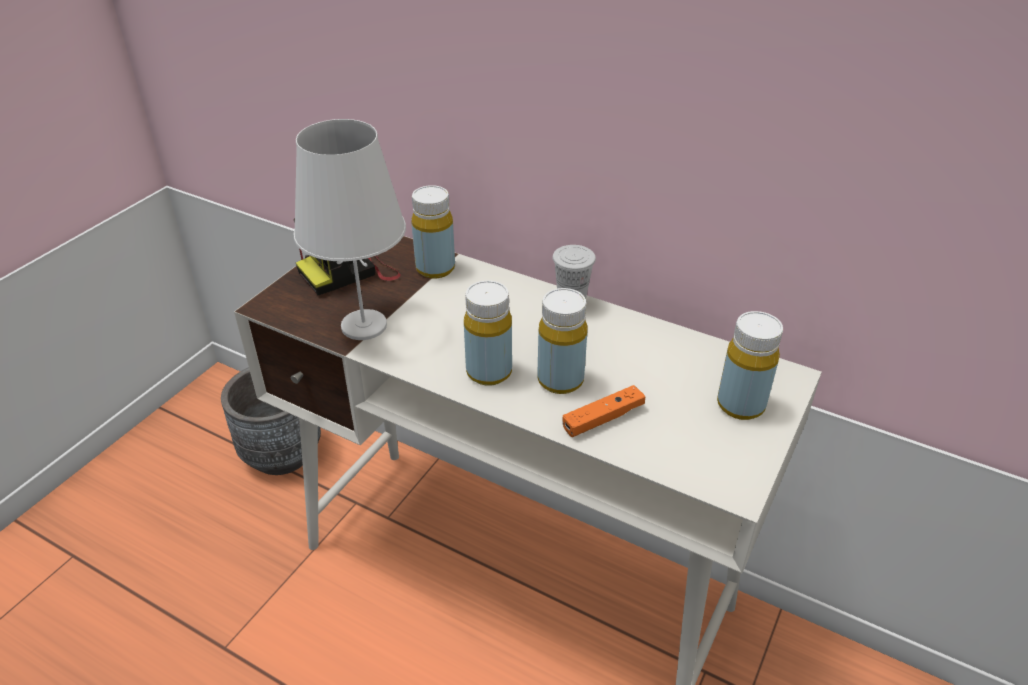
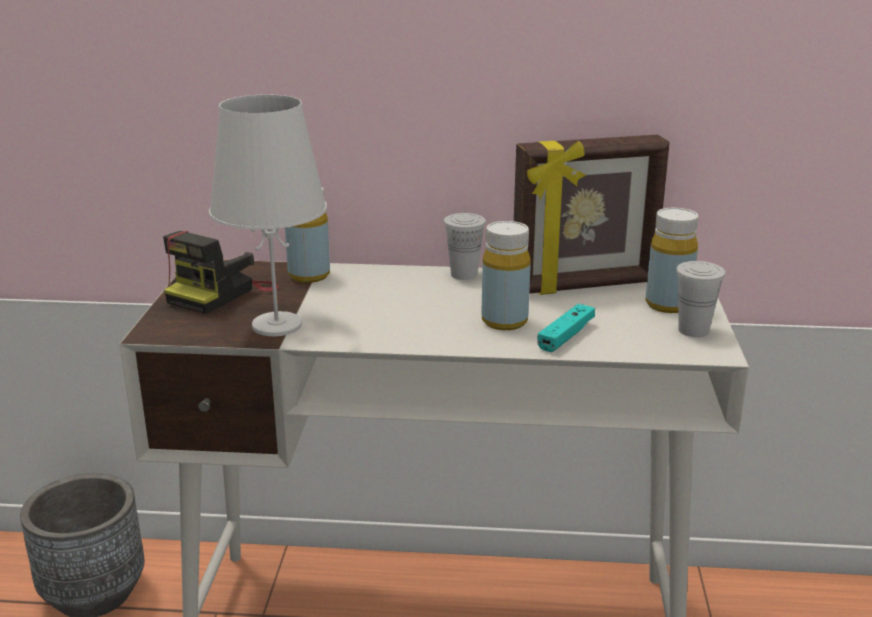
camera: 25 degrees left, 15 degrees down
(489, 372) = (434, 330): yellow bottle -> none
(603, 418) = (566, 336): orange game controller -> turquoise game controller
(675, 353) = (584, 286): none -> picture frame
(738, 451) = (693, 330): none -> white cup

